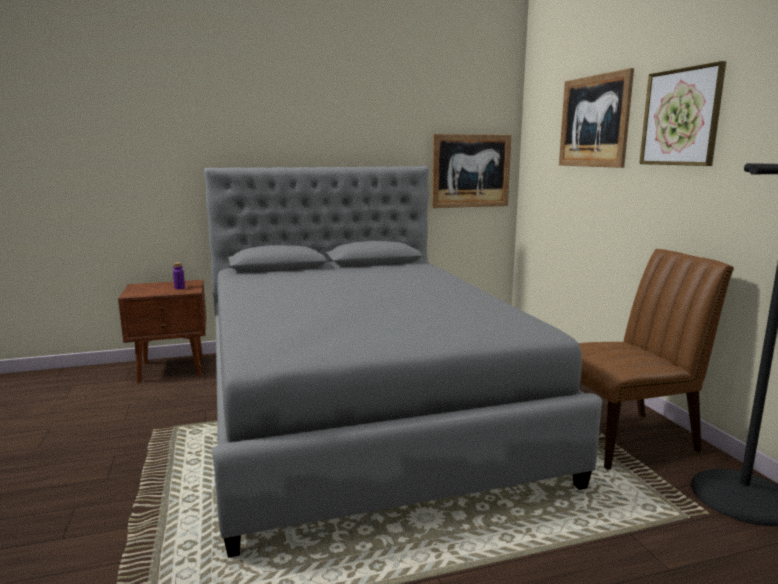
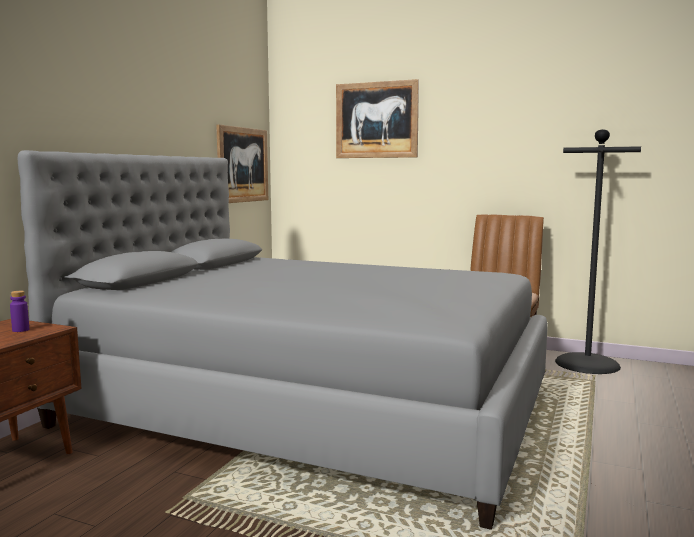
camera: 50 degrees left, 5 degrees down
(681, 117) = (472, 118): picture -> none

